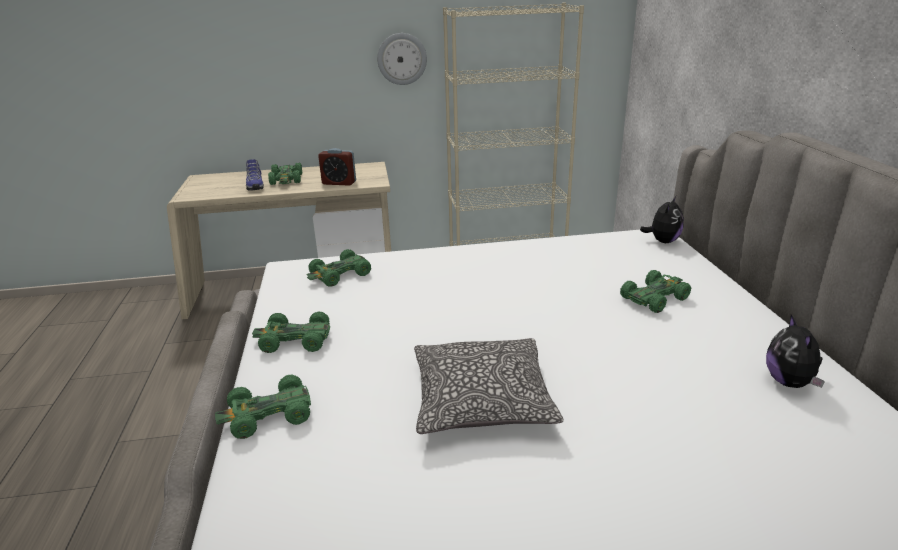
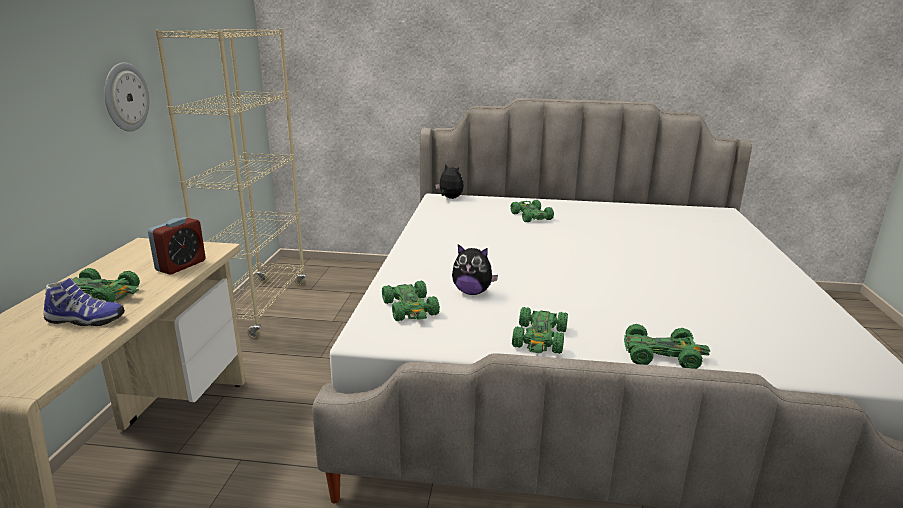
camera: 75 degrees left, 5 degrees down
(268, 415) = (662, 355): green toy car -> green toy car turned 75 degrees counterclockwise
(482, 399) = (642, 278): pillow -> none
(790, 382) = (631, 213): plush toy -> plush toy (472, 292)

